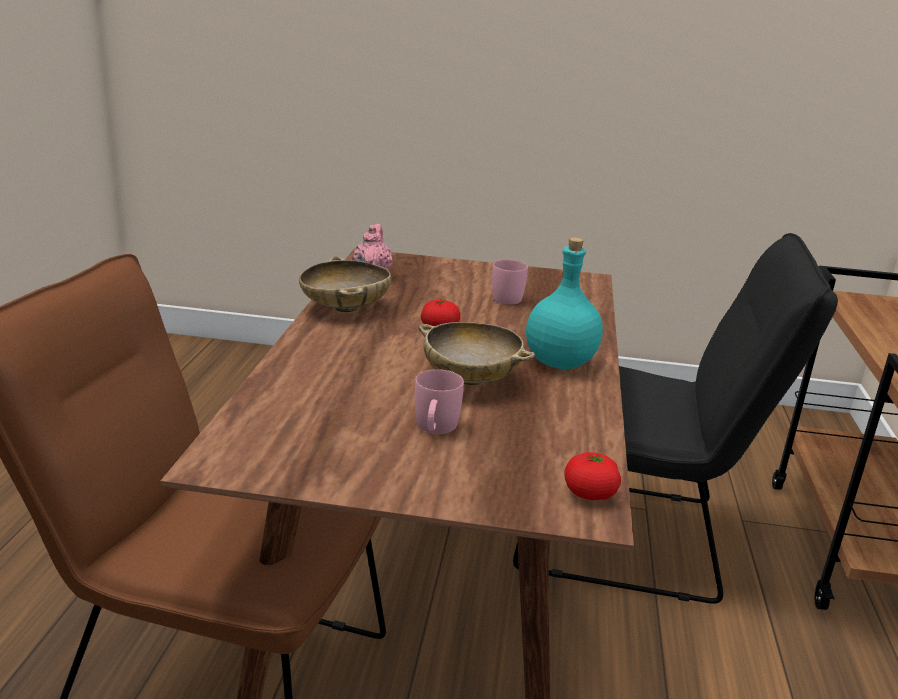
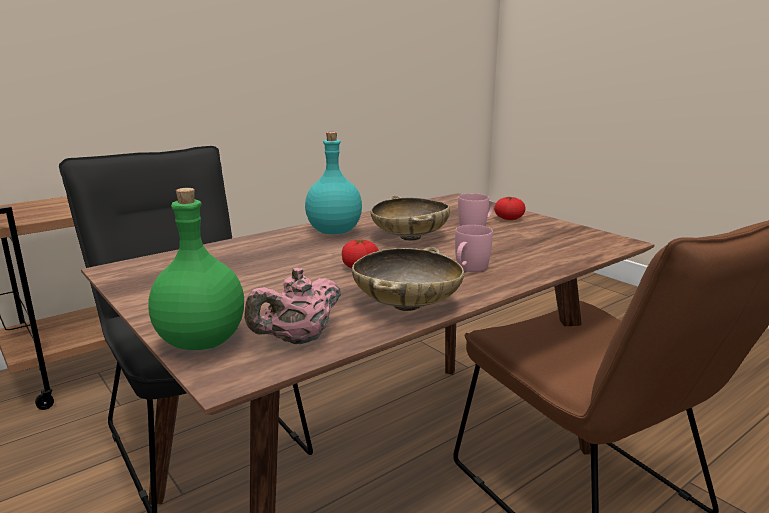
camera: 135 degrees left, 5 degrees down
(418, 263) = (203, 341): none -> green bottle
(505, 297) = (238, 275): pink mug -> pink mug (469, 269)
(590, 493) = (445, 201): tomato -> tomato (509, 219)

